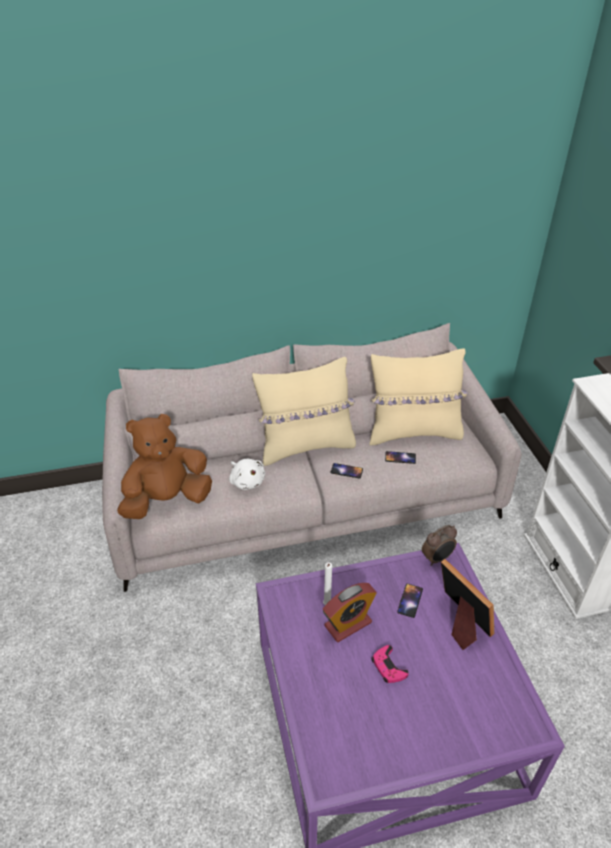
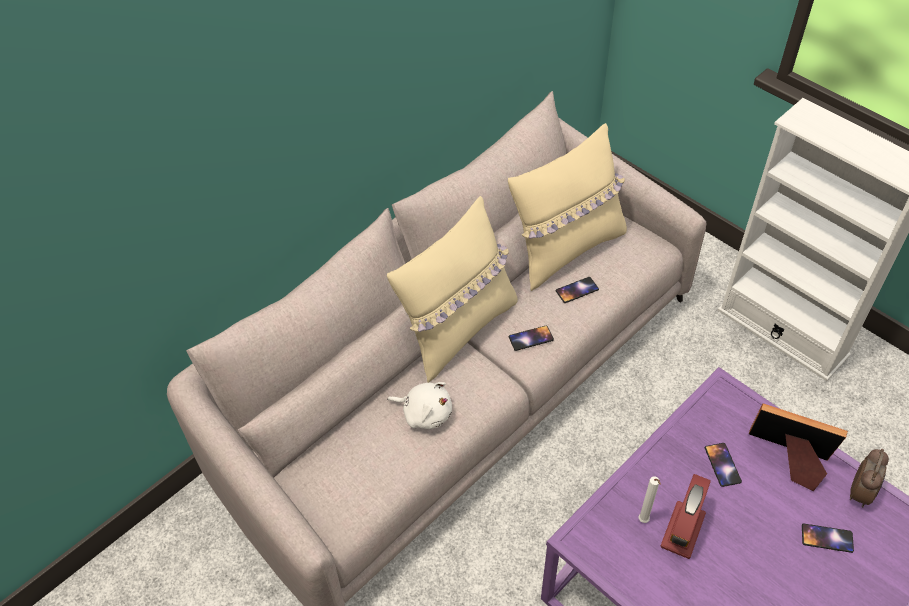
camera: 30 degrees left, 10 degrees up
(167, 500) = (346, 493): brown plush toy -> none
(388, 667) = (759, 555): pink game controller -> none
(437, 558) = (712, 398): alarm clock -> alarm clock (861, 493)
(447, 684) = (827, 538): none -> phone

